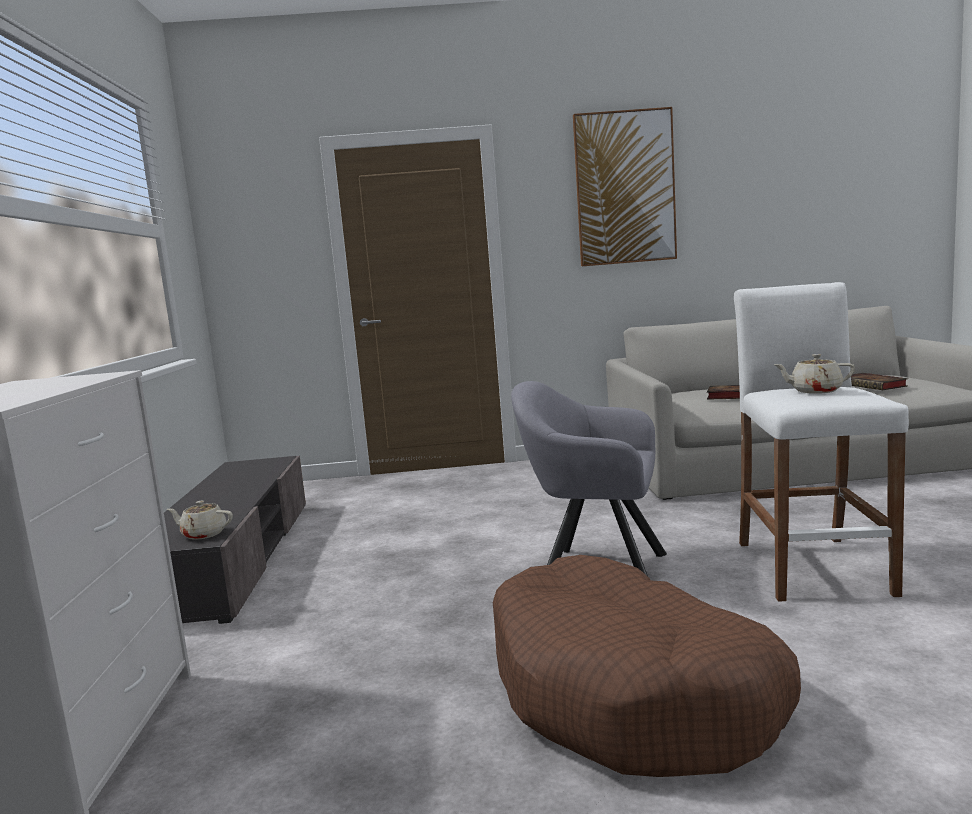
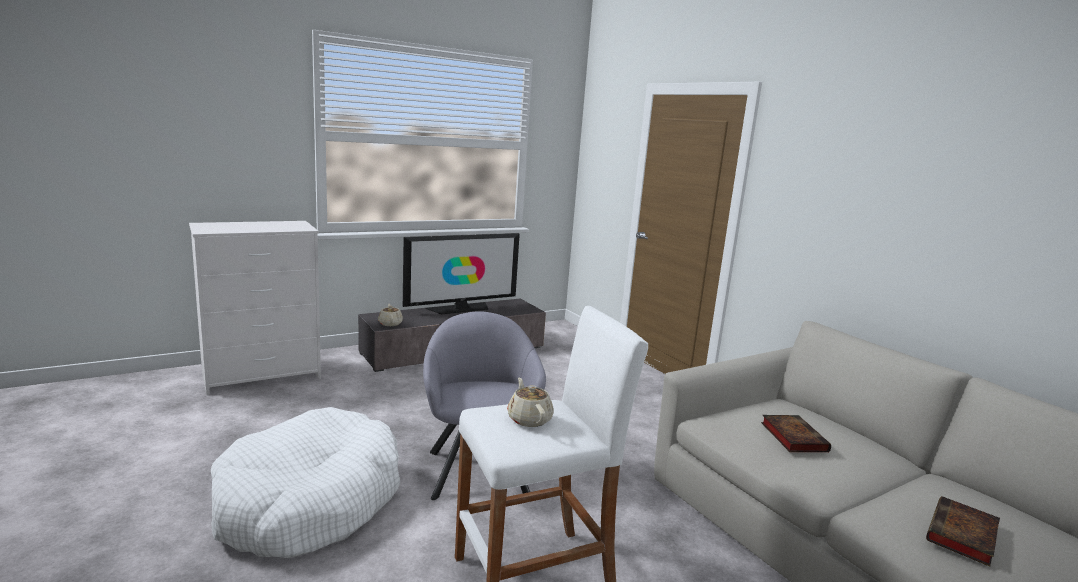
camera: 60 degrees right, 5 degrees up
(211, 491) = (460, 308): none -> television
(625, 188) = (870, 166): picture -> none
(631, 693) = (309, 501): brown dog bed -> white dog bed

